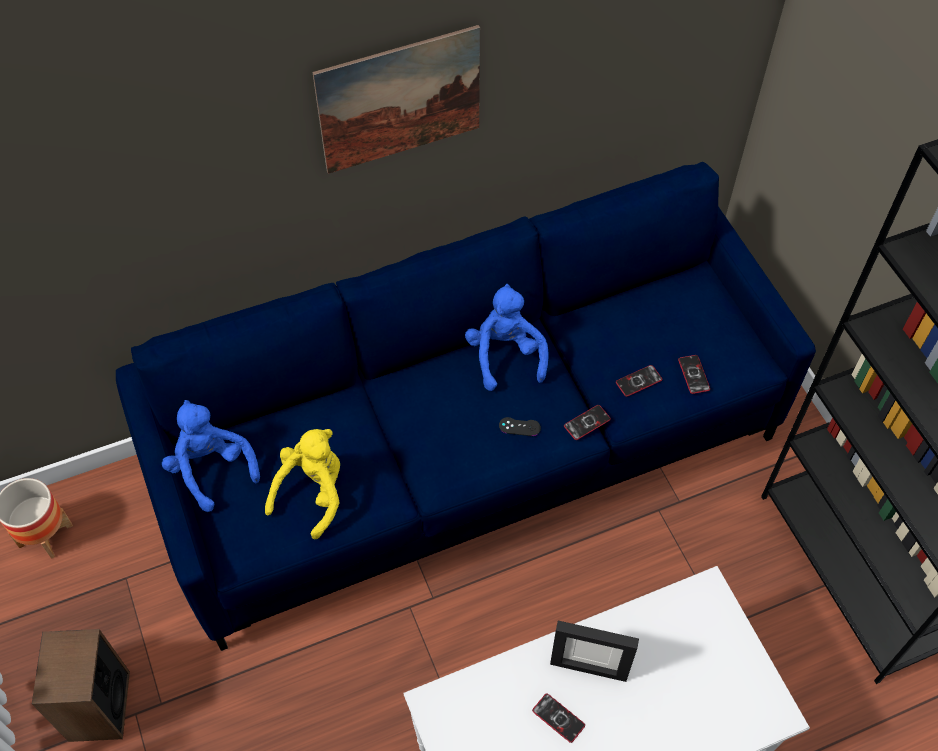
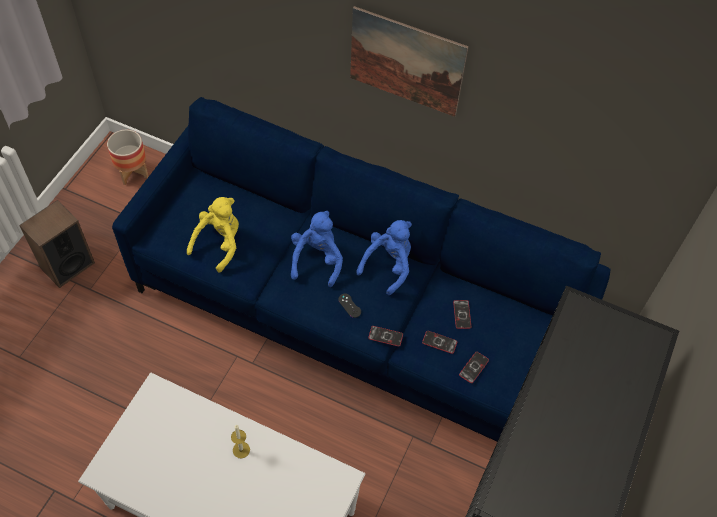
camera: 45 degrees right, 0 degrees up
(211, 468) = (192, 191): blue plush toy -> blue plush toy (317, 260)
(313, 493) = (219, 243): yellow plush toy -> yellow plush toy turned 45 degrees counterclockwise
(558, 718) = (197, 456): phone -> phone (462, 314)
(589, 666) = (241, 450): picture frame -> candle

